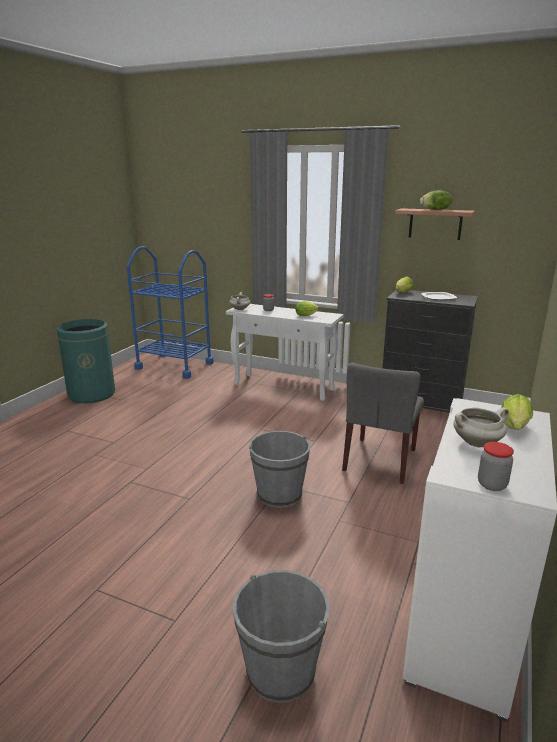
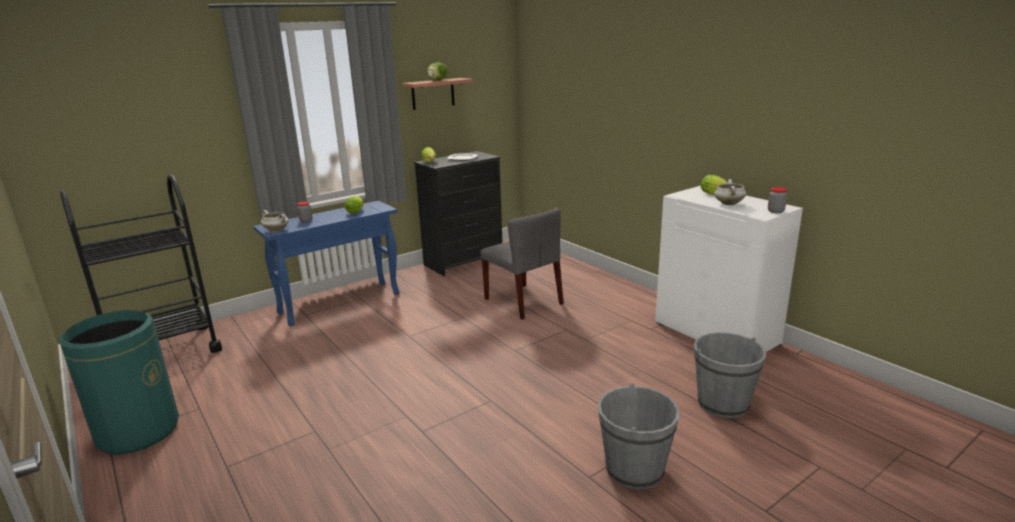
camera: 60 degrees left, 0 degrees up
(174, 366) = (164, 351): blue cart -> black cart
(279, 495) = (529, 354): grey bucket -> grey bucket (634, 469)
(284, 387) = (340, 303): white console table -> blue console table

